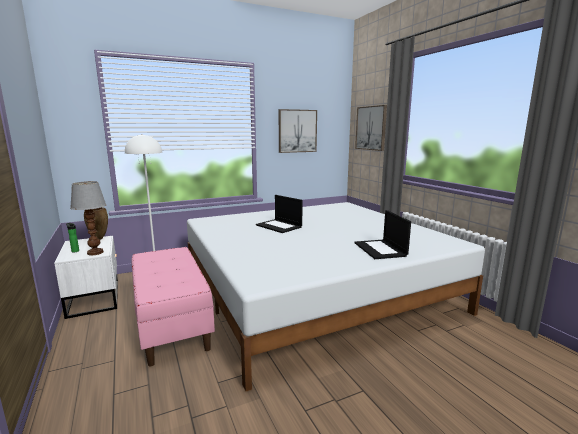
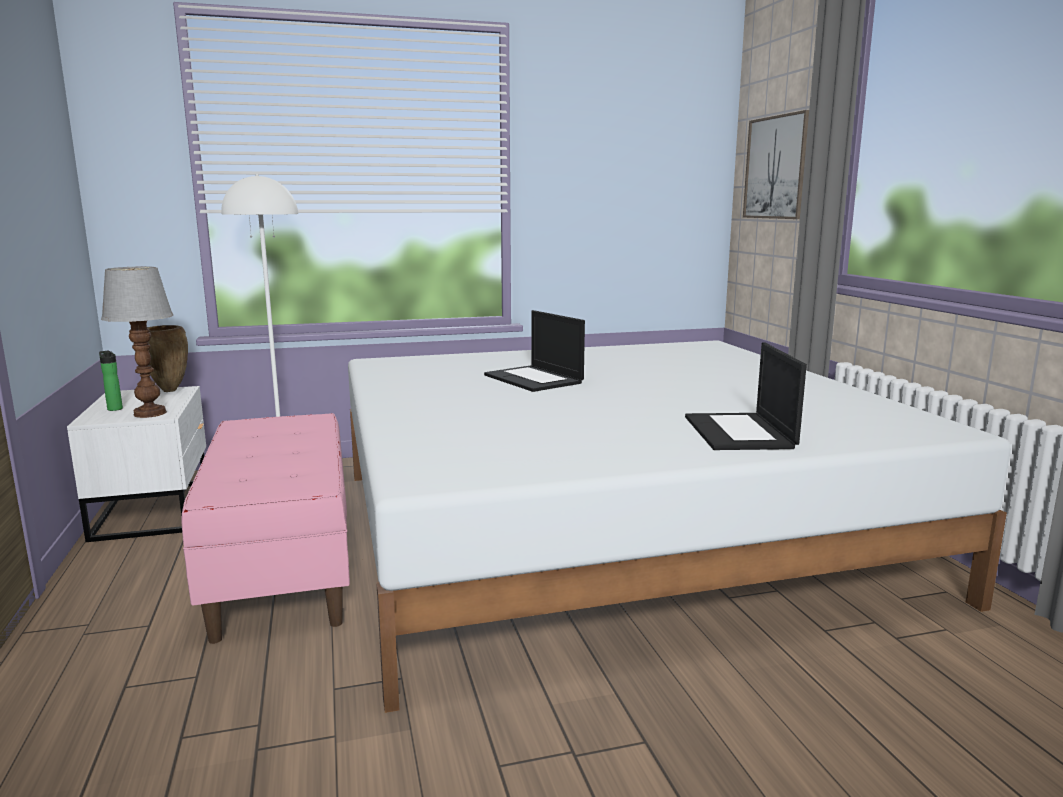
camera: 10 degrees right, 0 degrees up
(297, 131) = (607, 176): picture -> none

